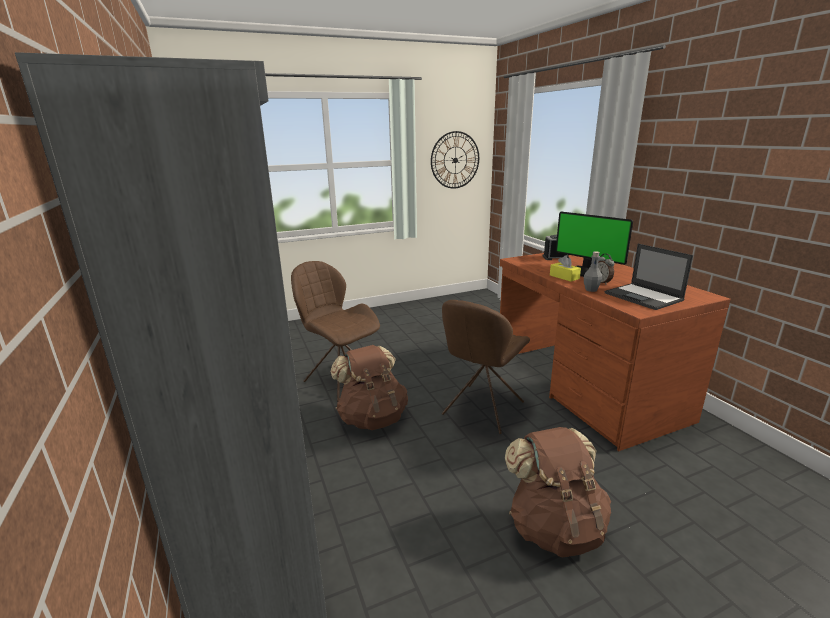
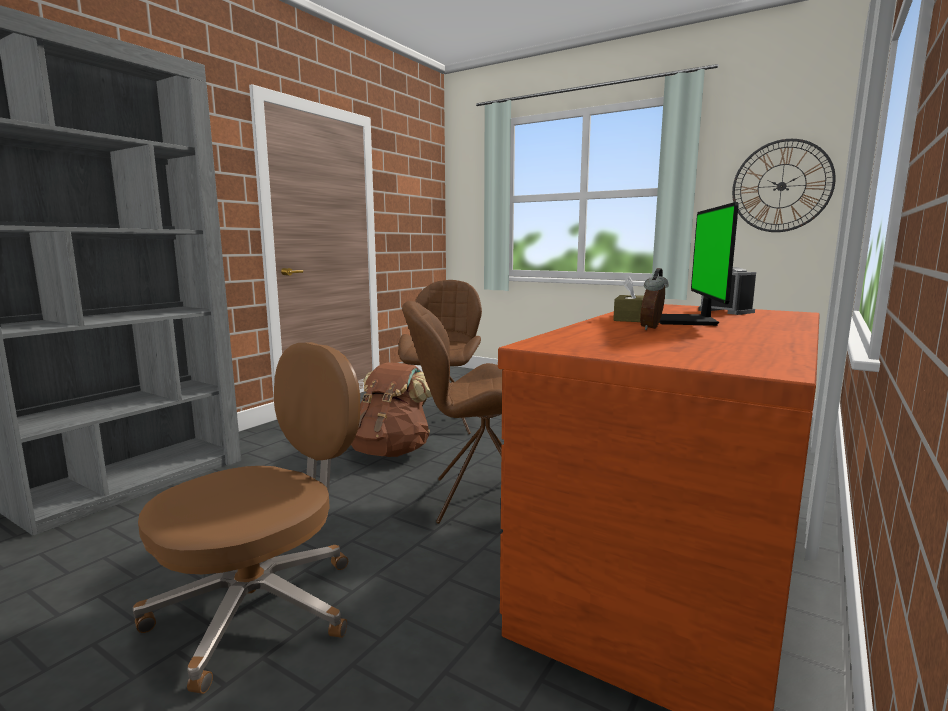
camera: 55 degrees right, 10 degrees down
(555, 527) = (261, 607): brown backpack -> brown office chair
(564, 277) = (629, 318): yellow tissue box -> brown tissue box
(591, 290) = (595, 327): grey bottle -> none
(644, 297) = (631, 344): laptop -> none

